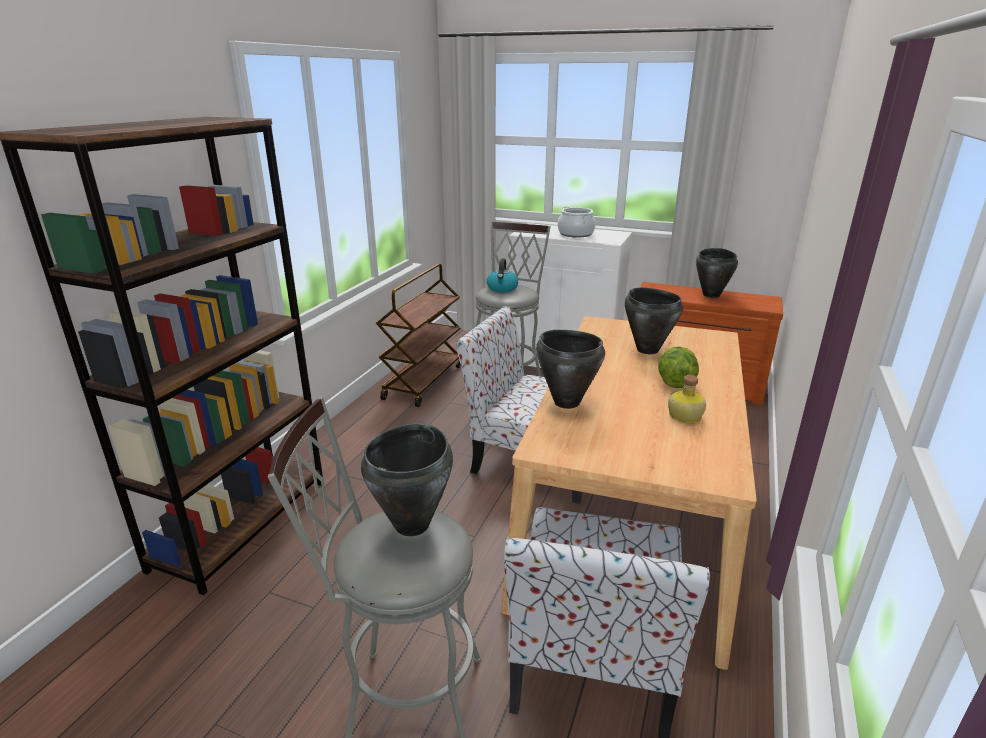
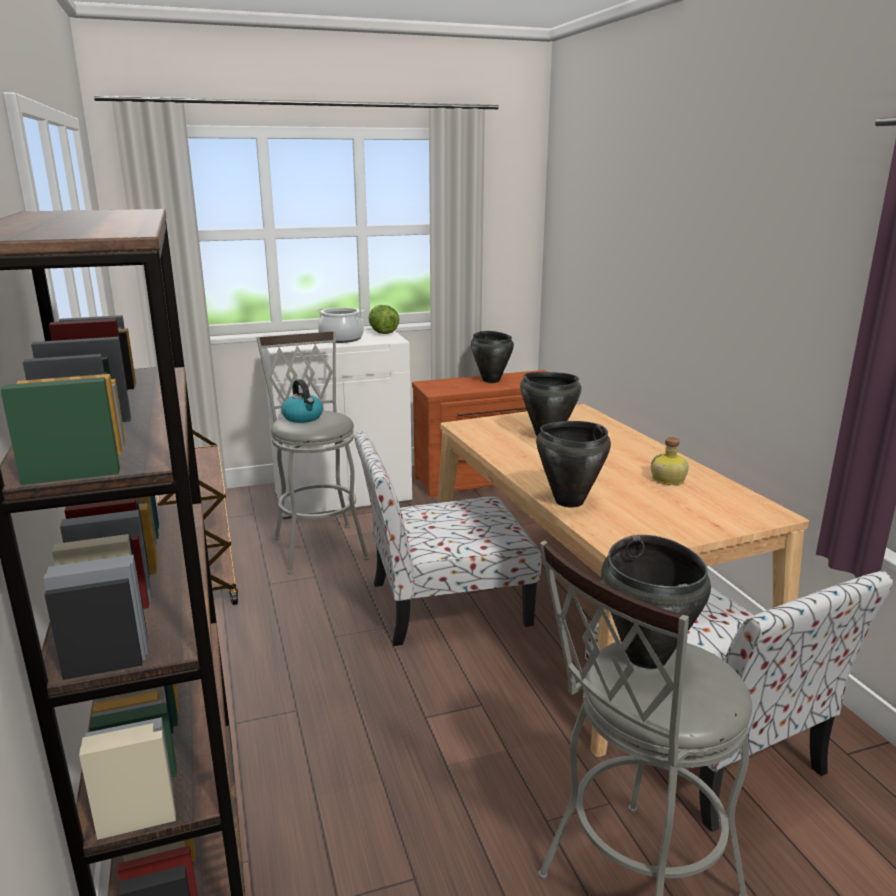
camera: 40 degrees left, 5 degrees down
(675, 382) = (615, 456): lettuce -> lettuce (383, 333)

